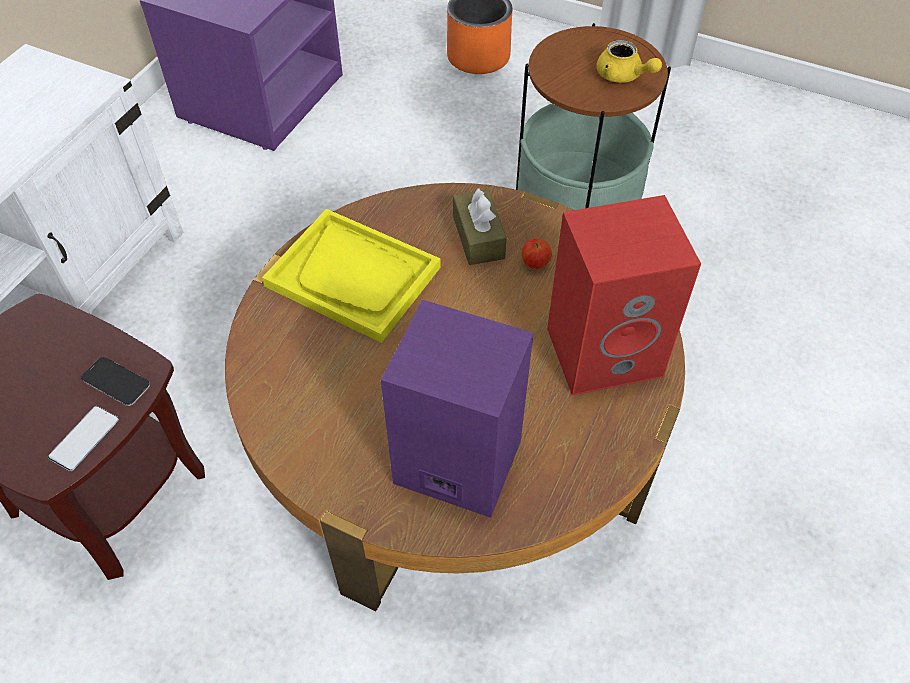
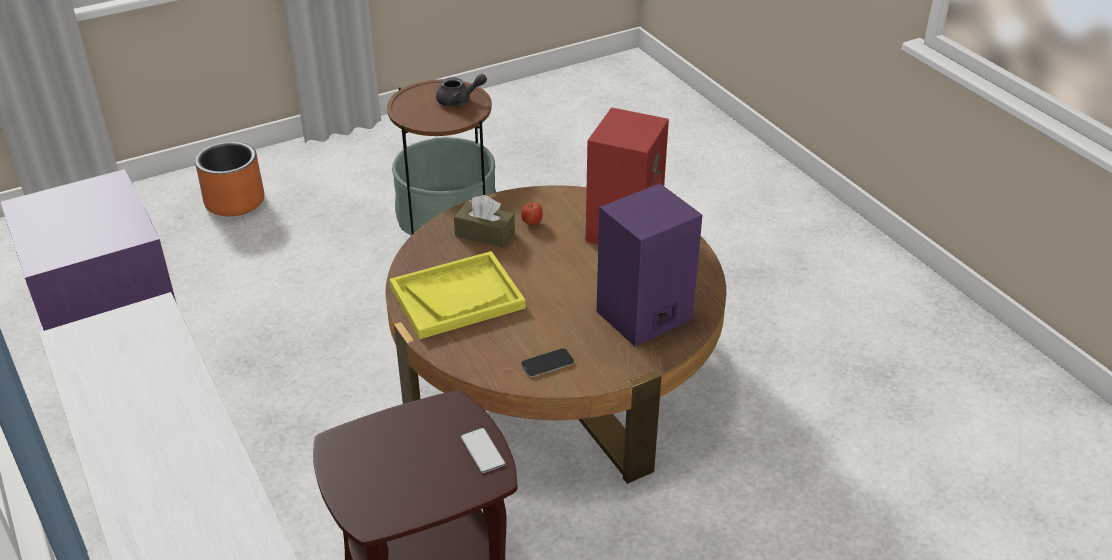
camera: 55 degrees left, 15 degrees down
(116, 382) = (448, 420): phone -> phone (547, 364)
(623, 76) = (459, 100): yellow teapot -> grey teapot

